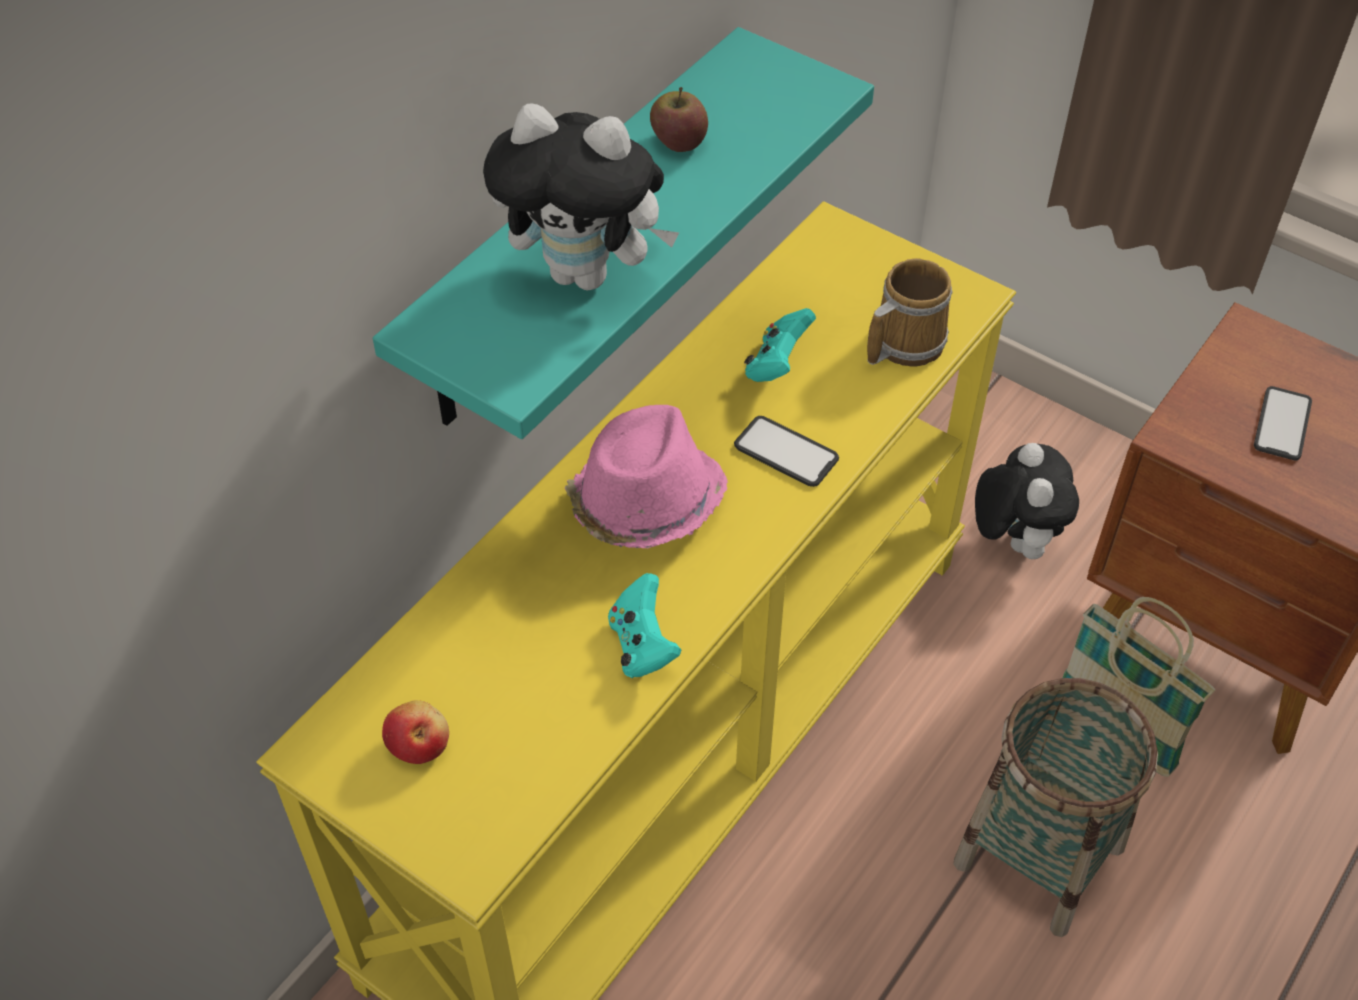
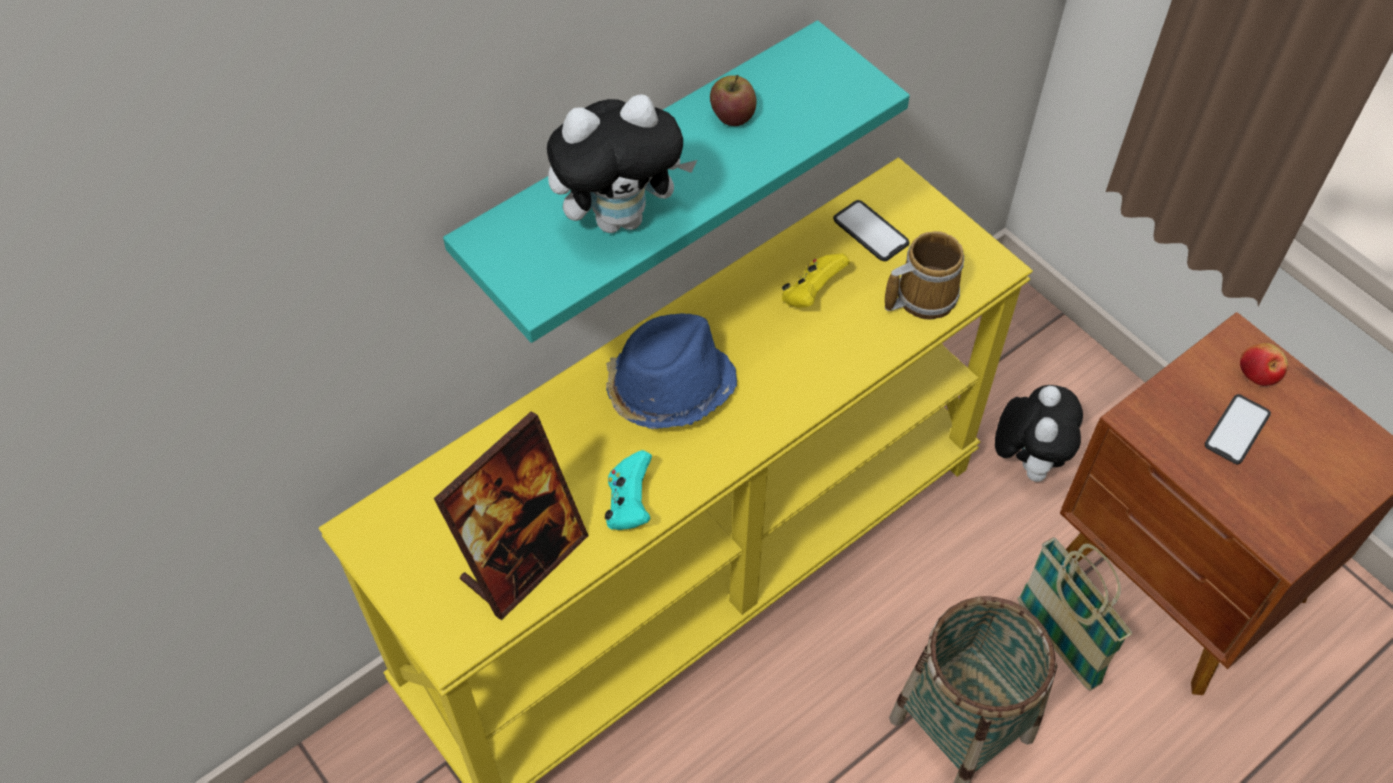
camera: 15 degrees right, 5 degrees up
(419, 744) = (438, 543): apple -> apple (1258, 373)
(533, 739) = (523, 560): none -> picture frame
(587, 273) = (621, 216): plush toy -> plush toy turned 45 degrees counterclockwise
(645, 503) = (668, 388): pink hat -> blue hat
(777, 365) = (811, 294): turquoise game controller -> yellow game controller
(786, 452) = (794, 370): phone -> phone (870, 231)

